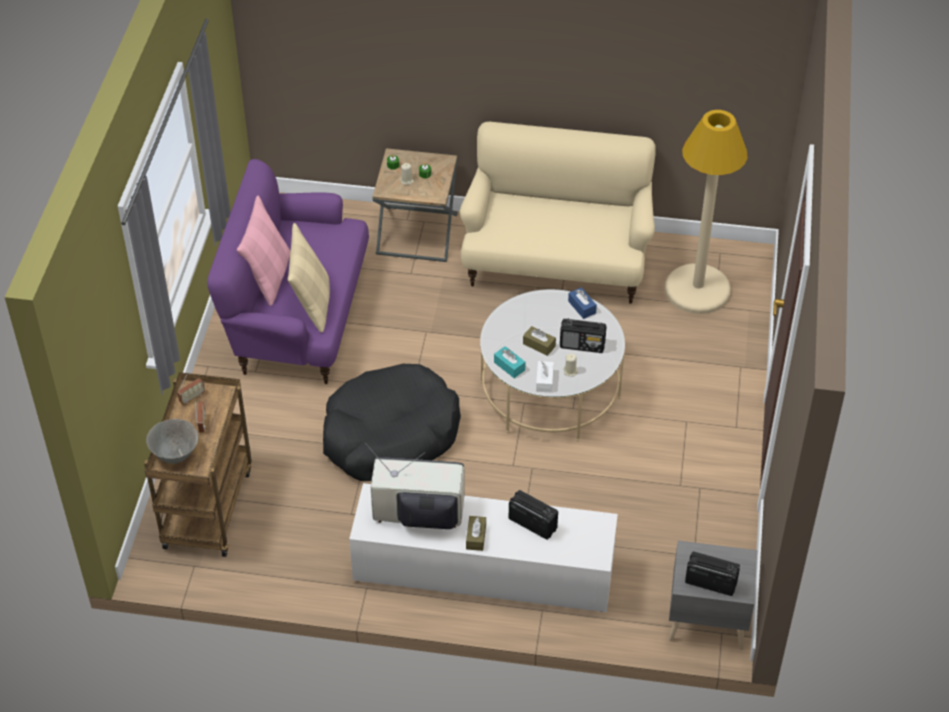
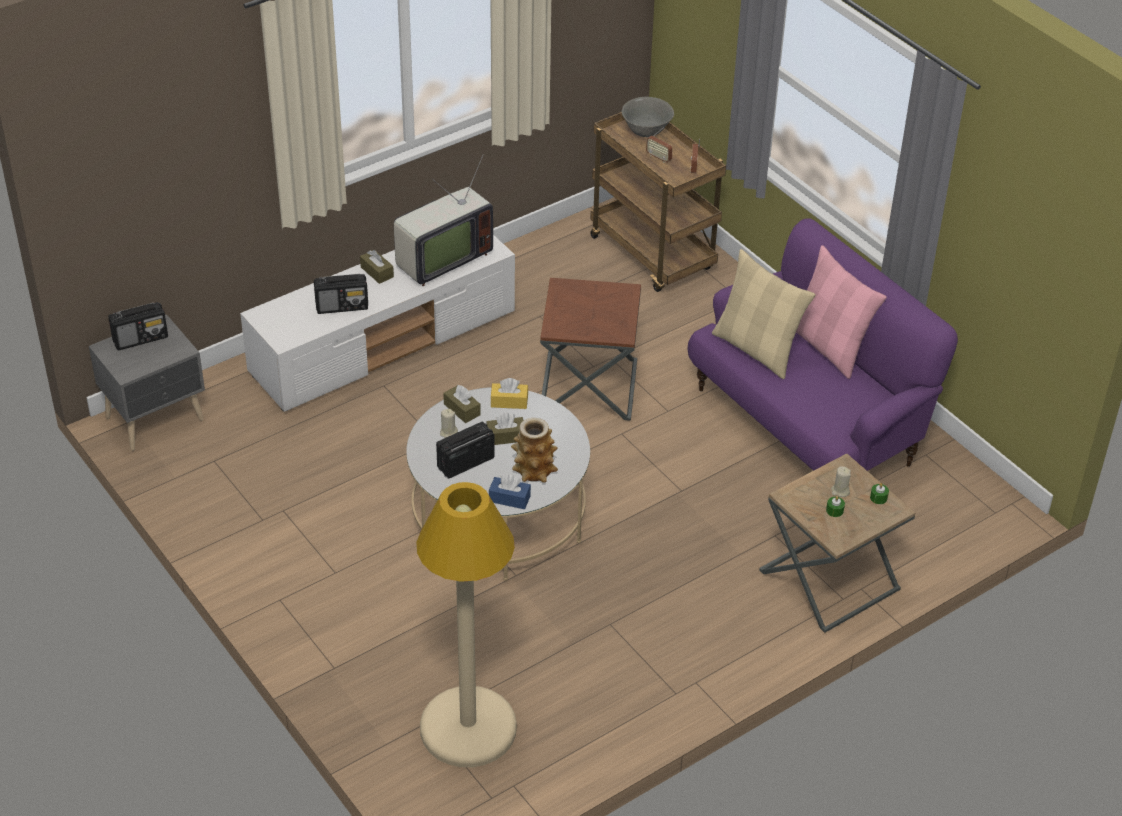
camera: 135 degrees right, 5 degrees down
(390, 435) = (588, 387): black dog bed -> brown side table
(509, 366) = (509, 401): turquoise tissue box -> yellow tissue box
(544, 381) = (462, 409): white tissue box -> brown tissue box
(547, 314) = (534, 470): none -> vase
(556, 263) = (652, 650): beige sofa -> none

